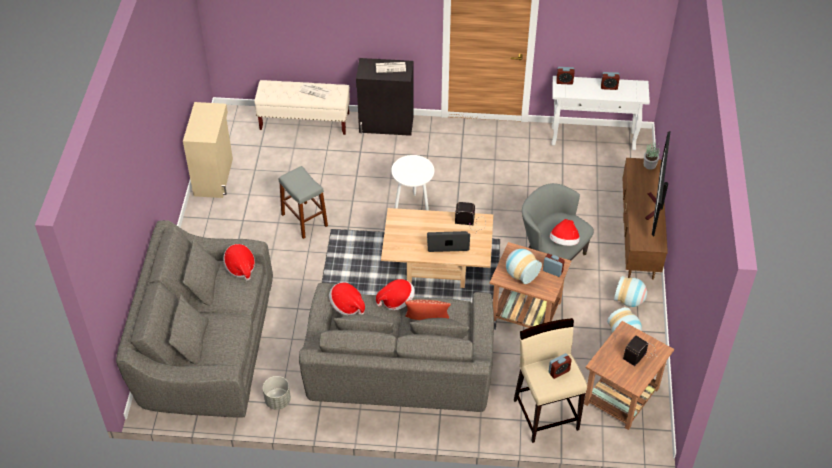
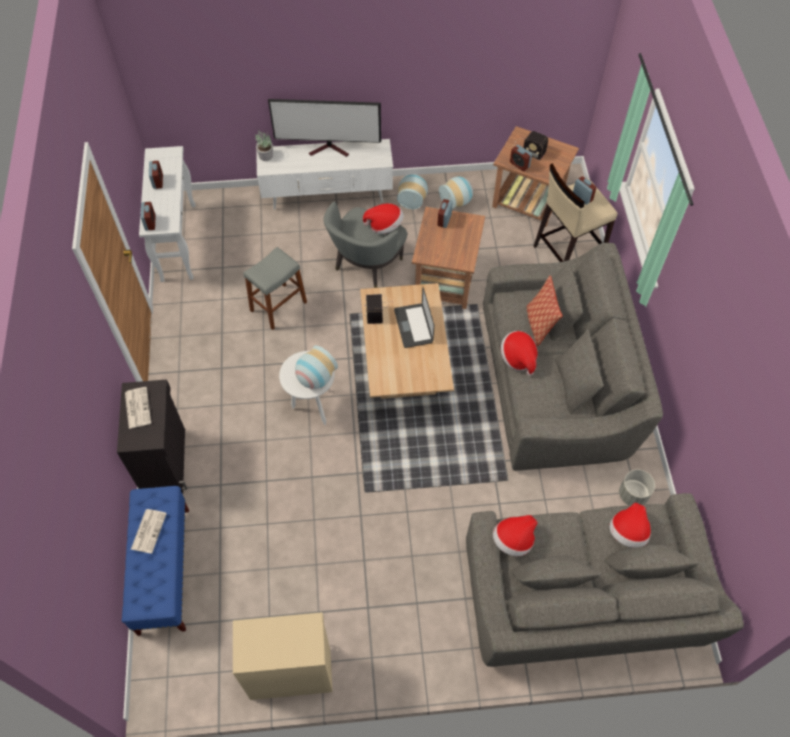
camera: 100 degrees left, 10 degrees up
(304, 220) = (354, 528): grey stool -> grey stool (278, 306)
(305, 121) = (164, 570): beige bench -> blue bench
(347, 305) = (539, 406): hat -> hat (628, 532)
(520, 274) = (455, 246): vase -> vase (315, 378)
(618, 340) = (519, 165): none -> alarm clock
(638, 239) = (328, 196): brown tv stand -> white tv stand

